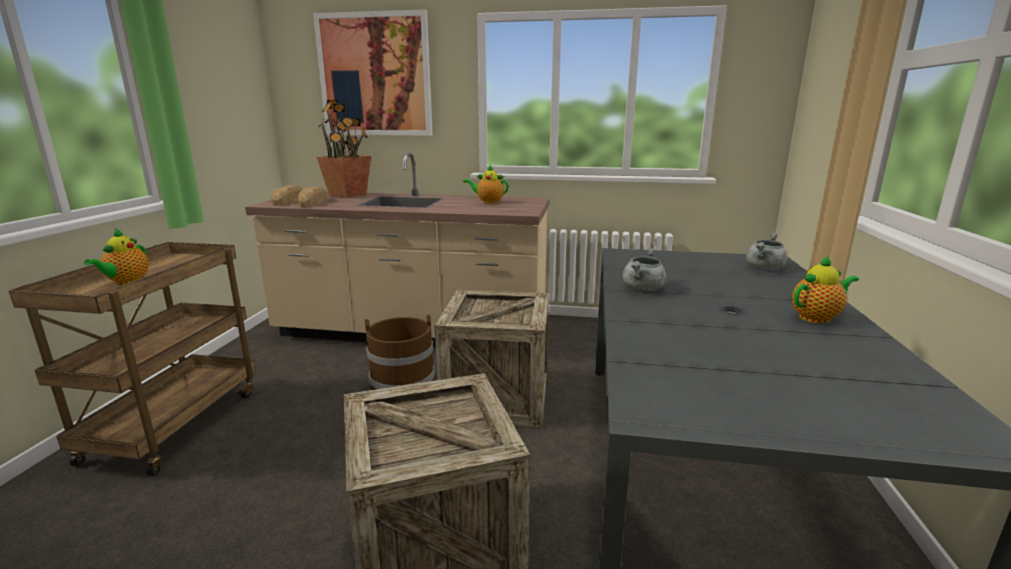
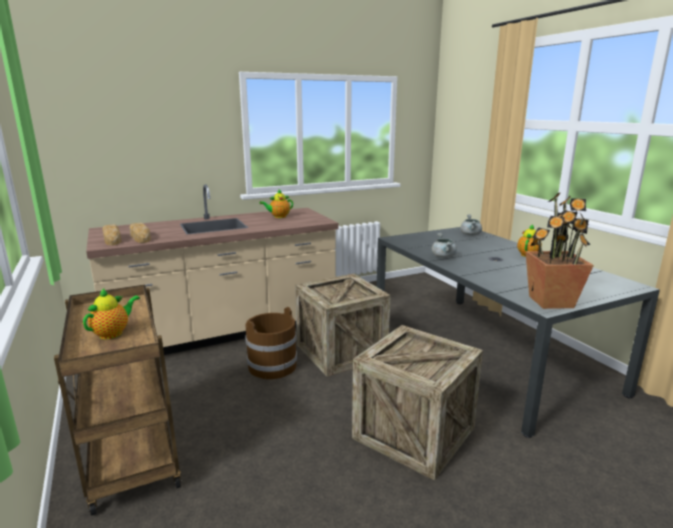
camera: 35 degrees left, 0 degrees up
(126, 282) = (113, 333): teapot -> teapot turned 120 degrees counterclockwise
(348, 195) = (149, 226): potted plant -> potted plant (551, 301)
(375, 75) = (150, 119): picture -> none

